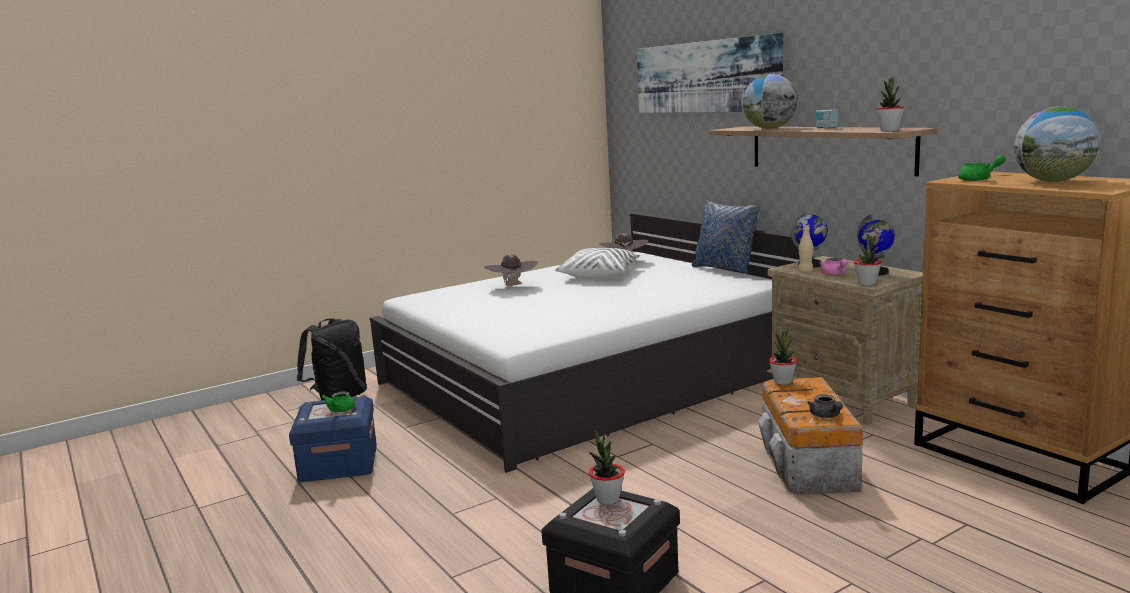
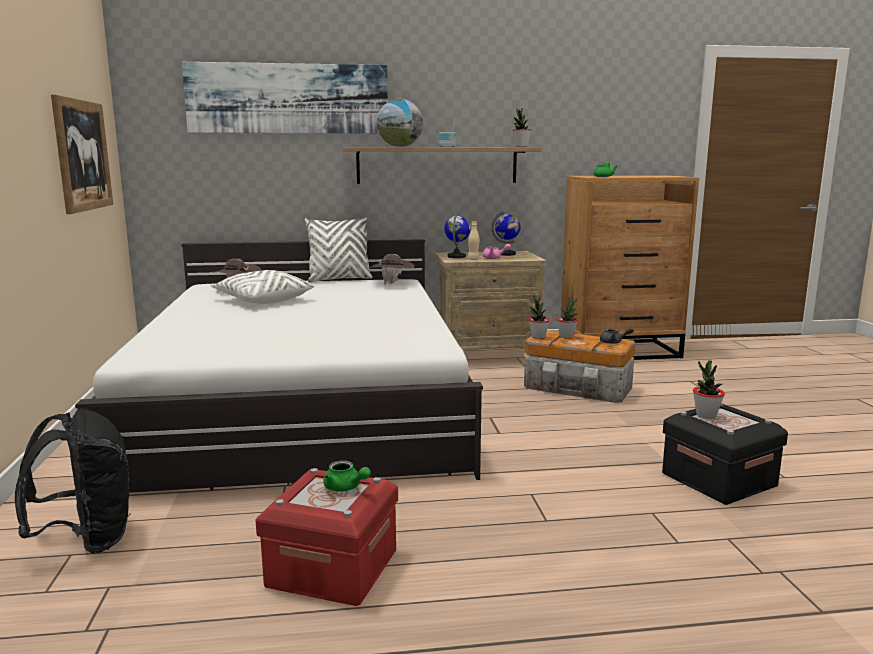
camera: 65 degrees left, 0 degrees up
(339, 463) = (332, 568): blue storage box -> red storage box
(513, 286) = (225, 322): brown hat -> brown hat (392, 284)
(529, 140) = (83, 155): none -> picture
(724, 269) = (339, 279): blue pillow -> white pillow
(867, 283) = (531, 258): potted plant -> potted plant (566, 337)
(1053, 181) = (638, 176): globe -> none

